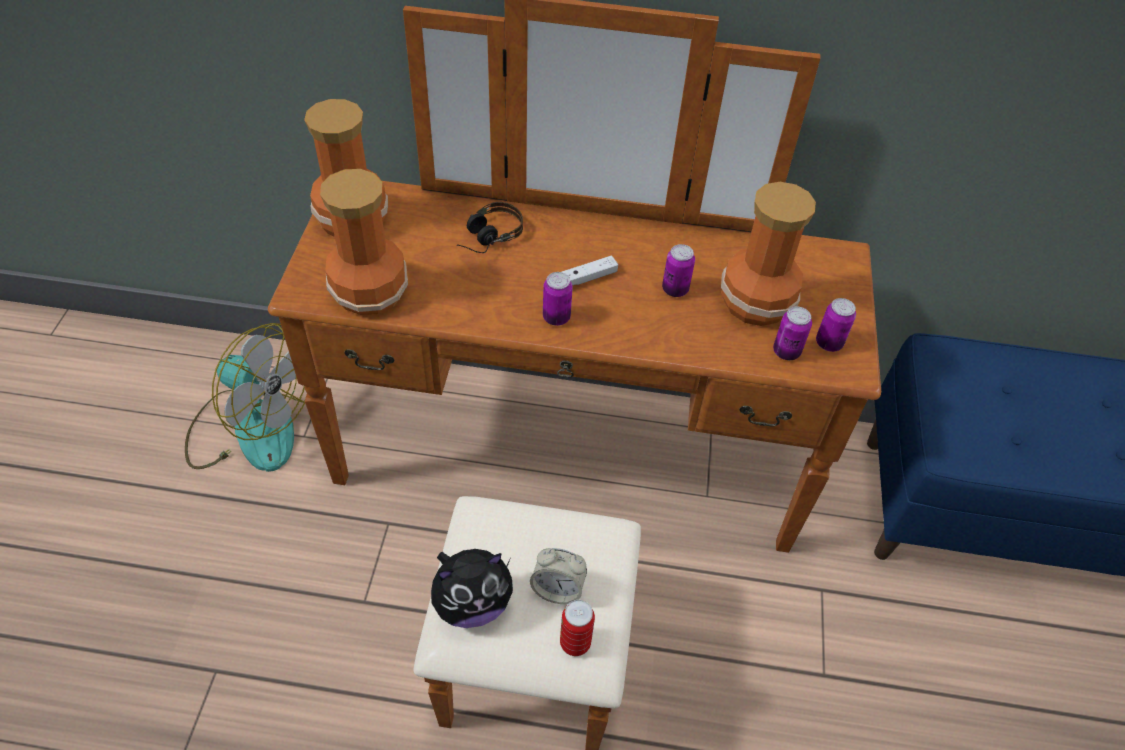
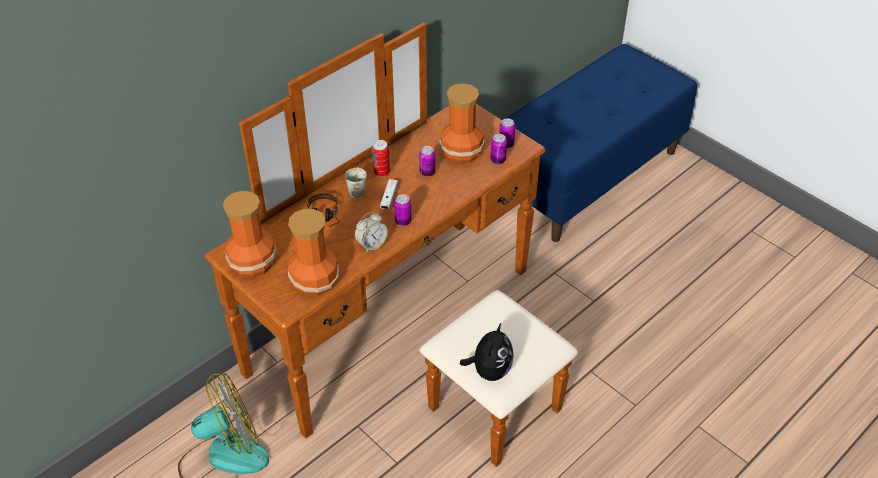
camera: 50 degrees left, 5 degrees down
(558, 589) = (510, 334): alarm clock -> alarm clock (371, 244)
(568, 240) = (357, 189): none -> white mug
(575, 643) = (541, 344): can -> can (381, 172)

